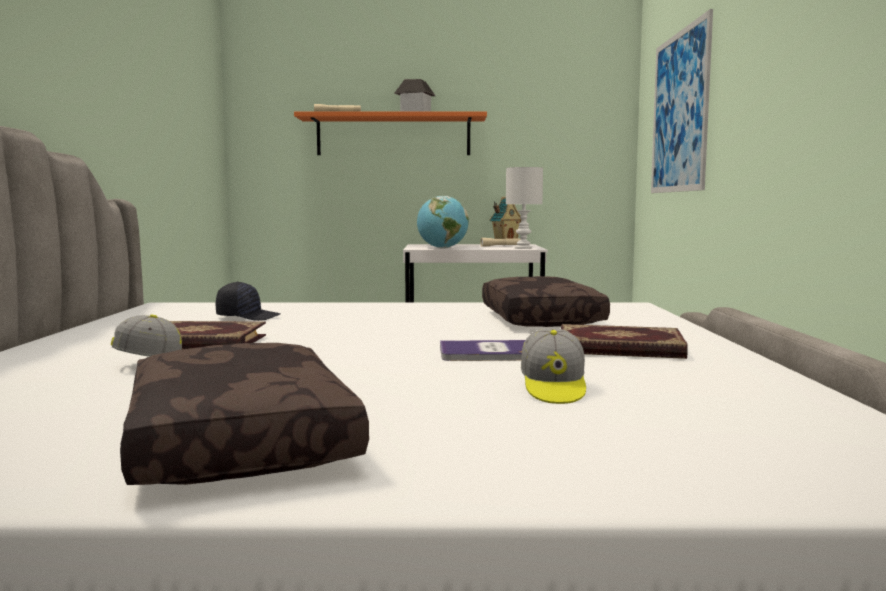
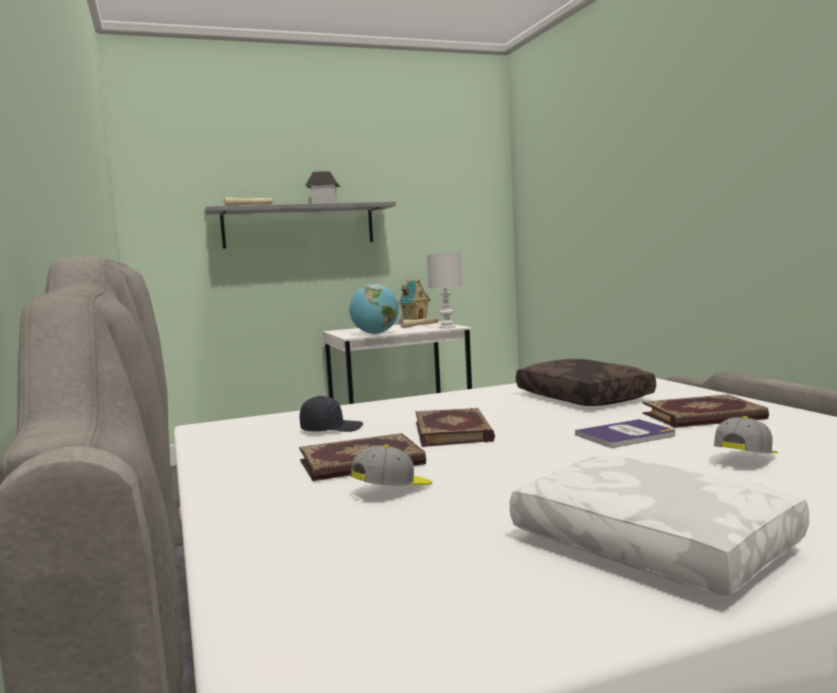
camera: 20 degrees left, 0 degrees up
(234, 440) = (648, 546): brown pillow -> white pillow
(340, 330) = (454, 431): none -> book
(393, 136) = (299, 226): orange shelf -> grey shelf
(553, 389) = (746, 459): cap -> cap turned 120 degrees counterclockwise
(679, 112) = (576, 202): picture -> none

